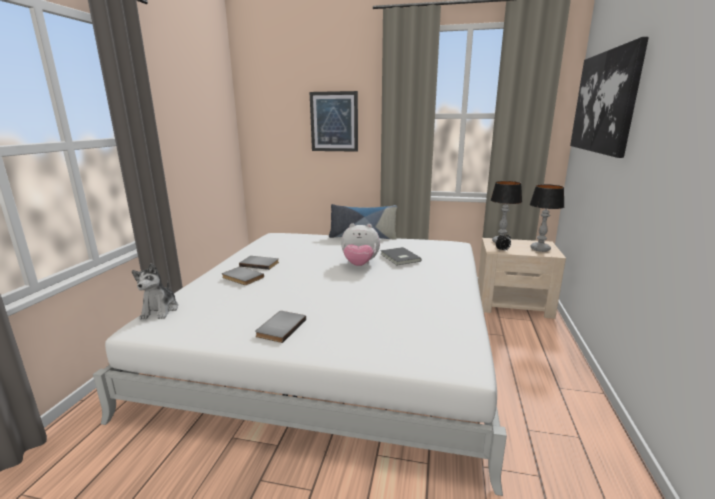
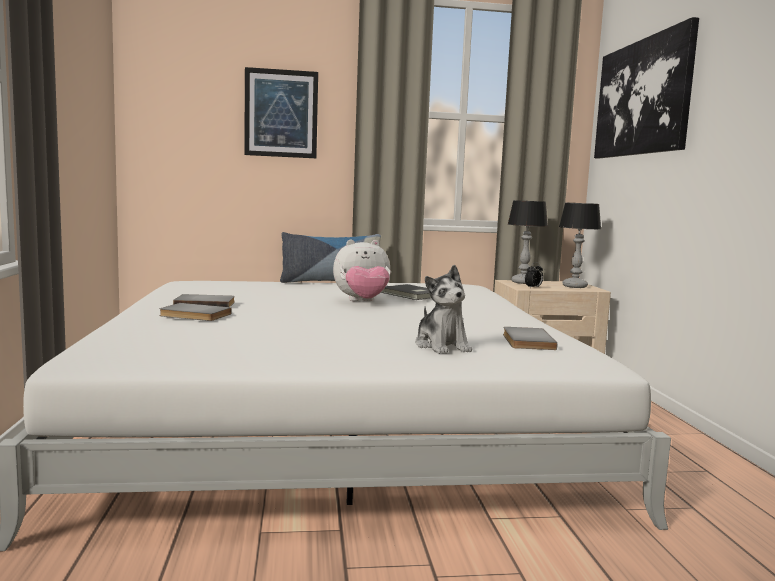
camera: 20 degrees left, 10 degrees down
(160, 310) = (93, 347): plush toy -> plush toy (442, 346)
(279, 327) = (321, 352): grey book -> grey book (525, 341)

